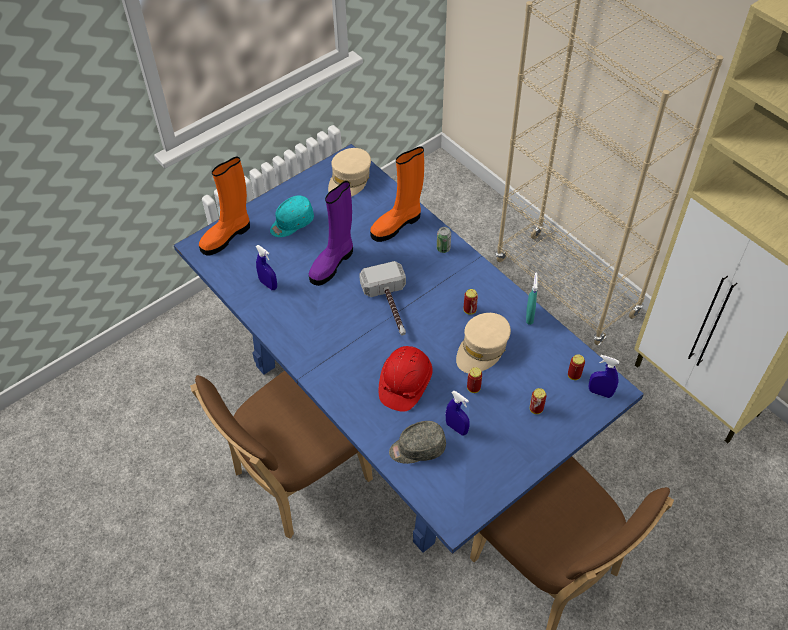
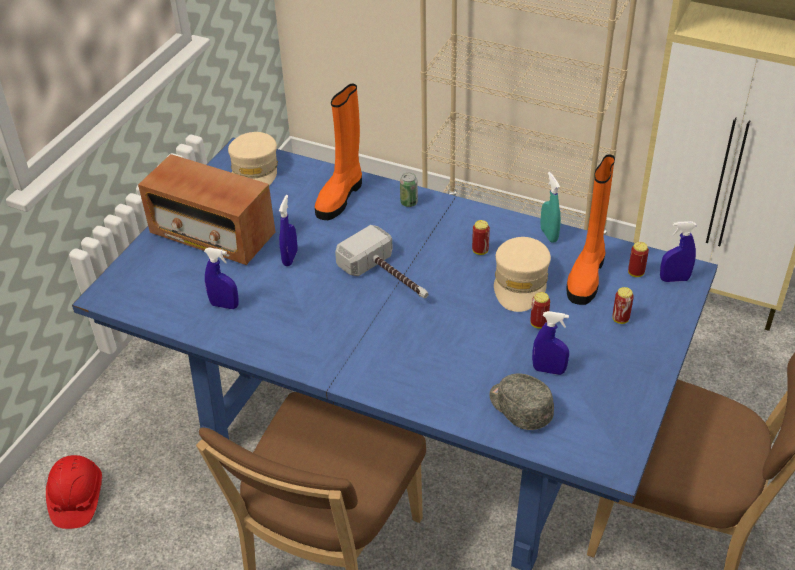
camera: 25 degrees left, 10 degrees down
(227, 236) = (138, 273): orange boot -> orange boot (587, 276)
(291, 223) = (212, 234): turquoise cap -> radio
(332, 263) = (290, 258): purple boot -> blue spray bottle
(404, 384) = (459, 348): red hard hat -> red hard hat (77, 499)
(417, 448) = (519, 408): grey cap -> grey cap turned 90 degrees clockwise

